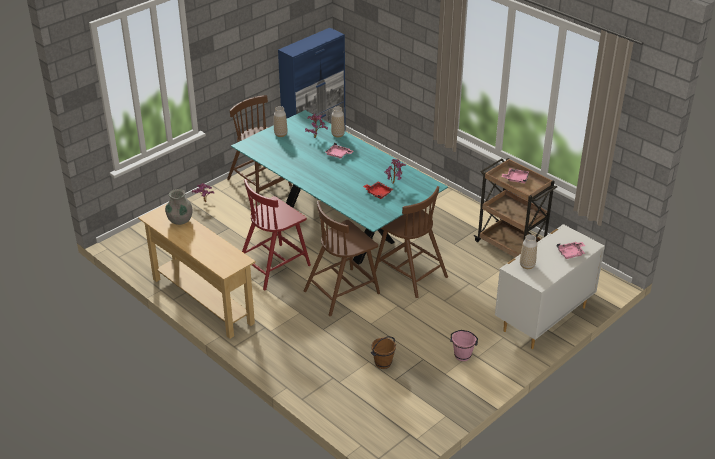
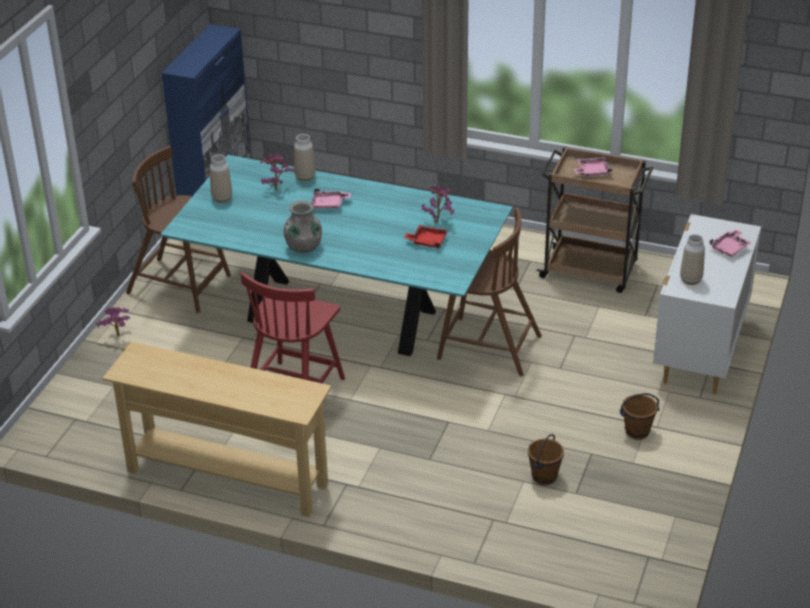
camera: 25 degrees left, 0 degrees up
(180, 220) = (172, 363): grey vase -> grey vase (303, 247)
(342, 291) = (416, 399): brown chair -> none
(462, 356) = (637, 432): pink bucket -> brown bucket

